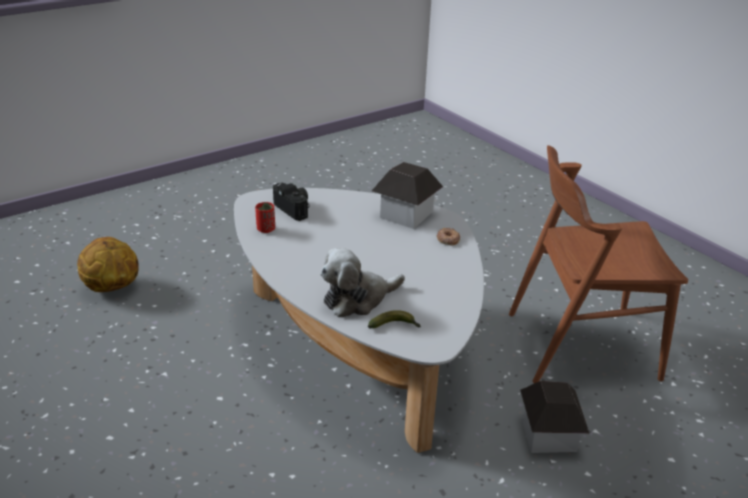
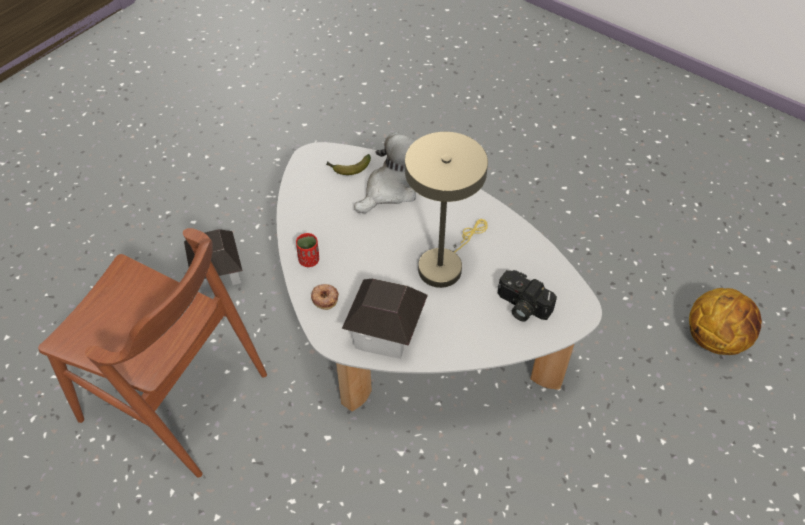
camera: 165 degrees right, 20 degrees up
(266, 229) = (530, 260): red cup -> red cup (309, 260)
(338, 240) = (444, 264): none -> beige table lamp
(581, 345) = (175, 397): brown chair -> brown chair turned 45 degrees clockwise

